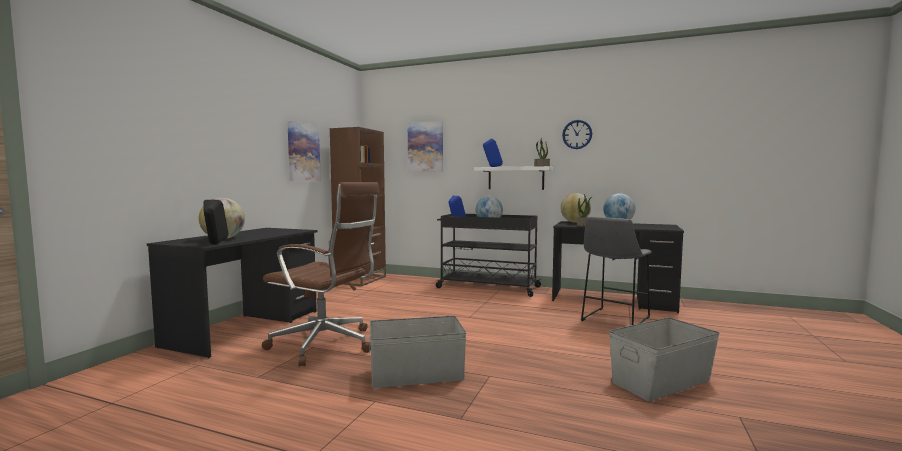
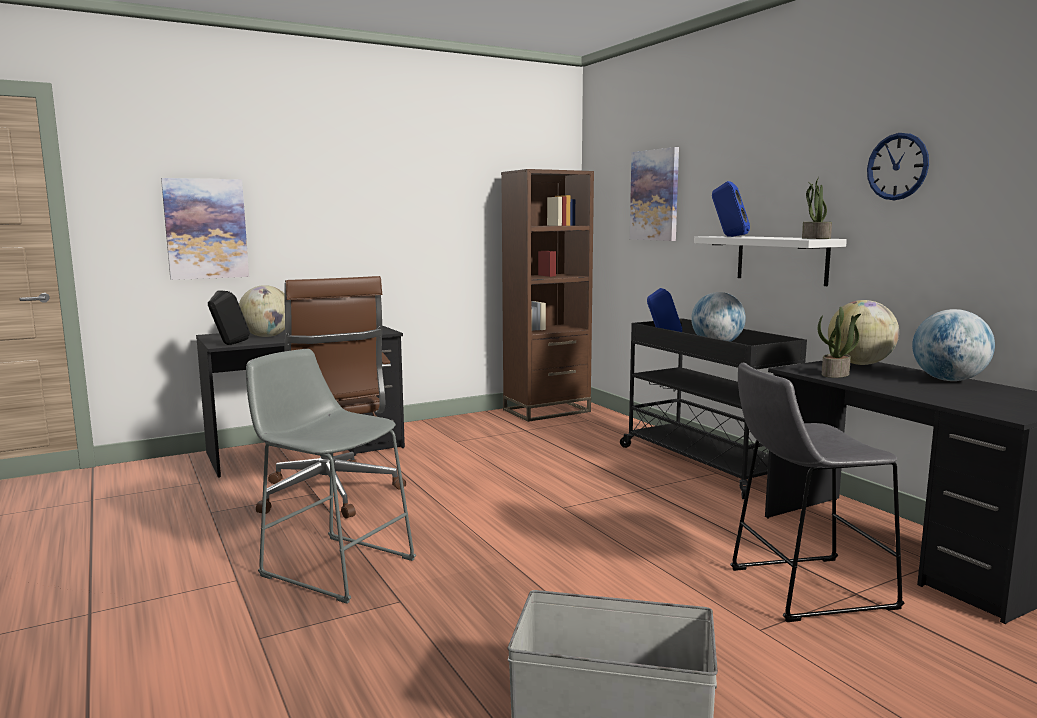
camera: 40 degrees right, 5 degrees up
(303, 152) = (449, 213): picture -> picture (206, 229)
(416, 374) = (333, 565): grey storage box -> grey stool

